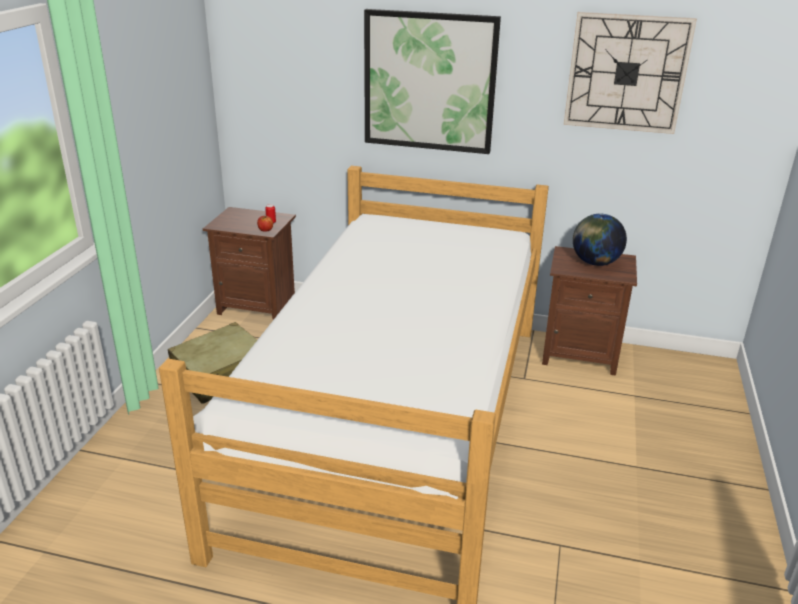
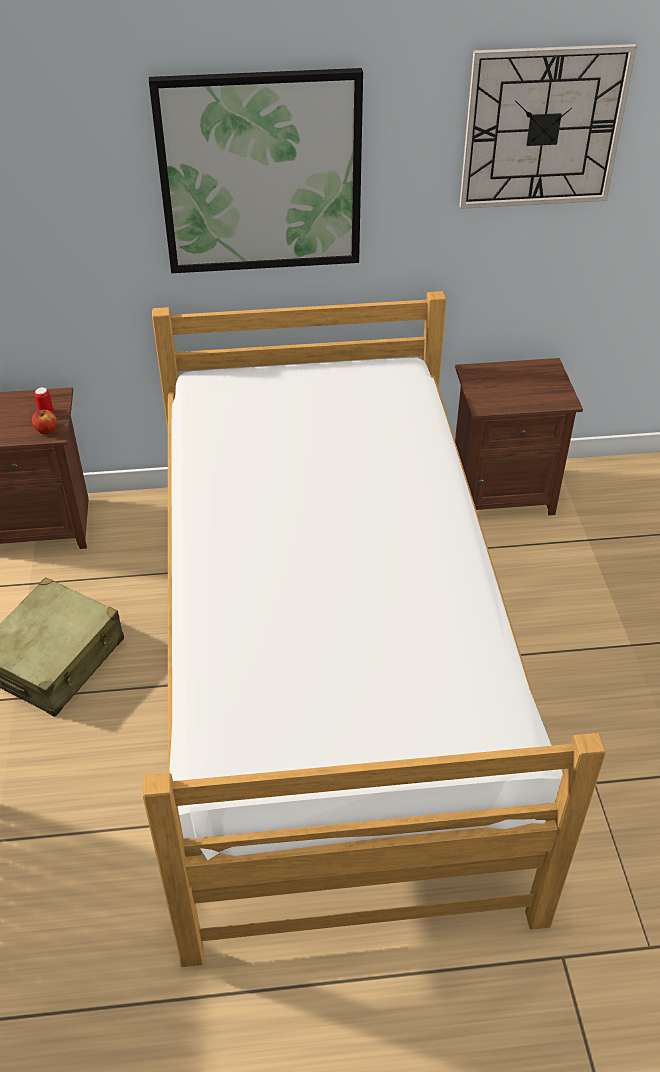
camera: 20 degrees left, 15 degrees up
(595, 263) = (518, 384): globe -> none

